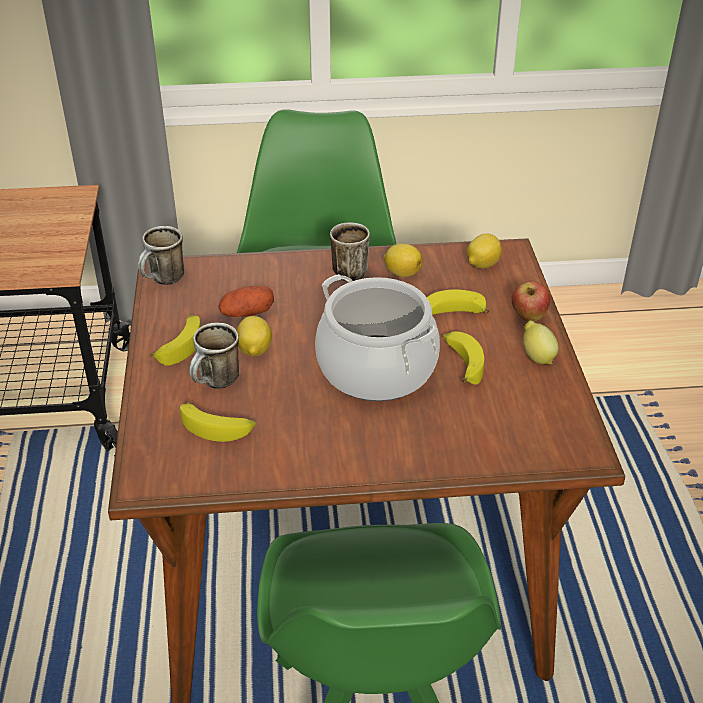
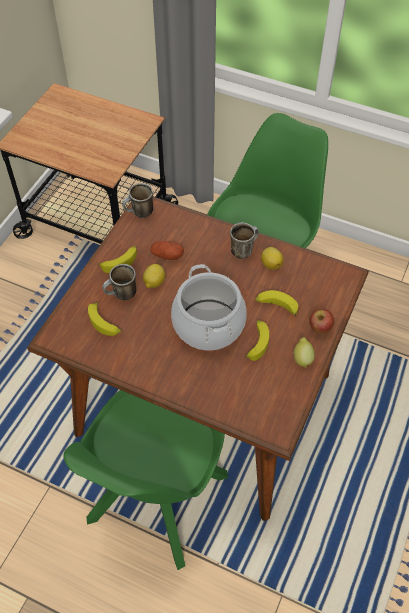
camera: 30 degrees right, 15 degrees up
(482, 265) = (322, 278): lemon -> none

